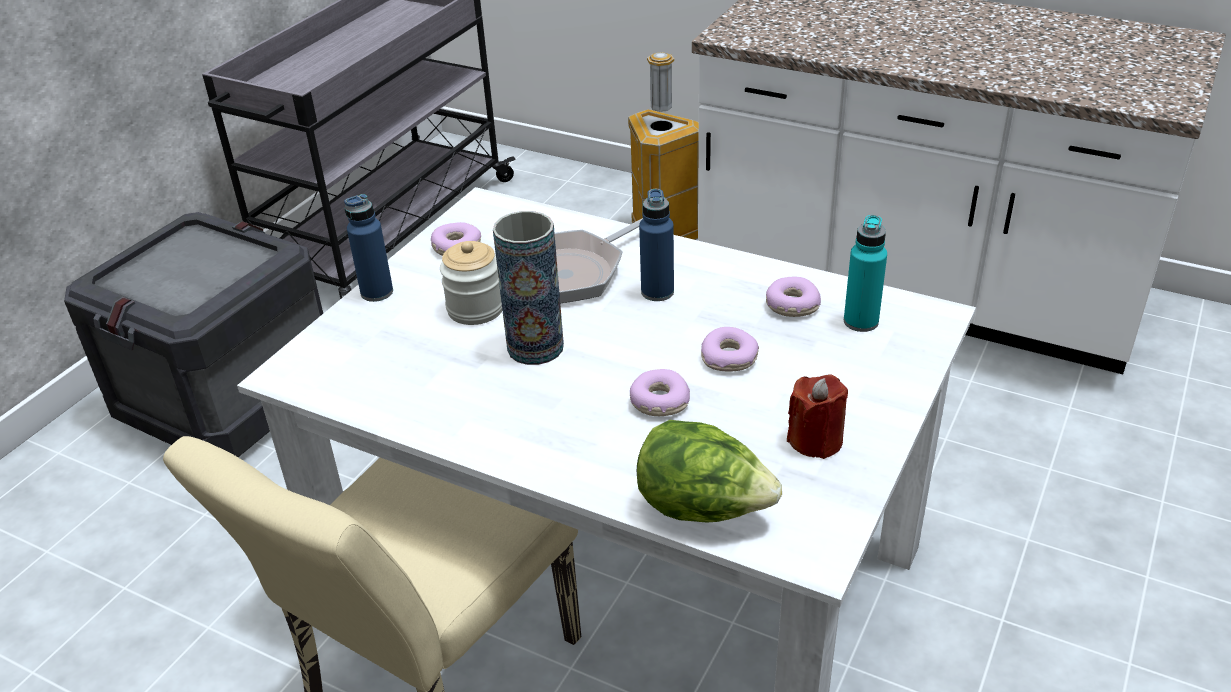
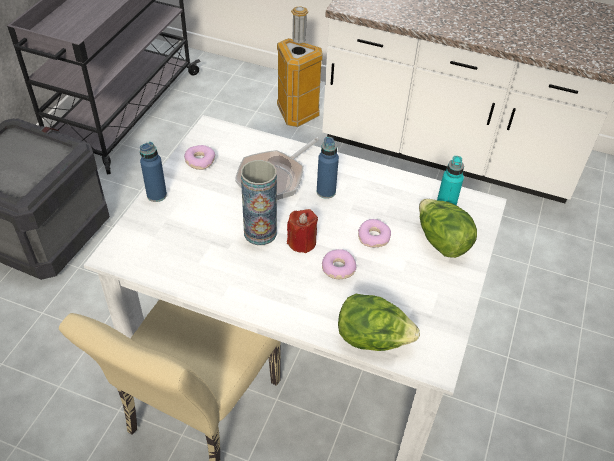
camera: 10 degrees left, 10 degrees up
(475, 309) = (219, 206): jar -> none
(791, 305) = (404, 200): donut -> none
(815, 440) = (428, 291): red candle -> red candle (302, 242)
(848, 367) = (441, 242): none -> lettuce

